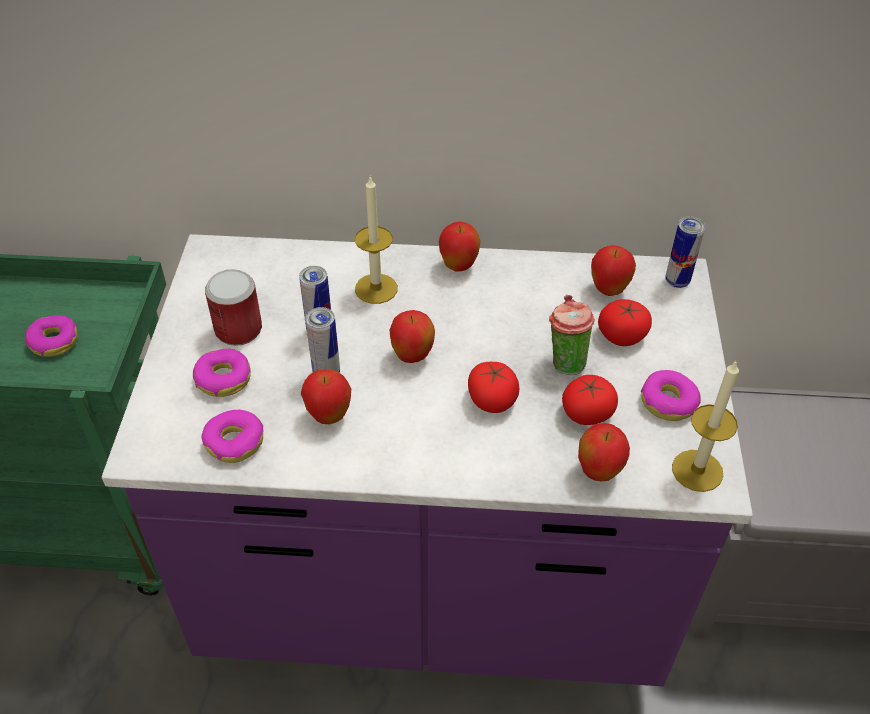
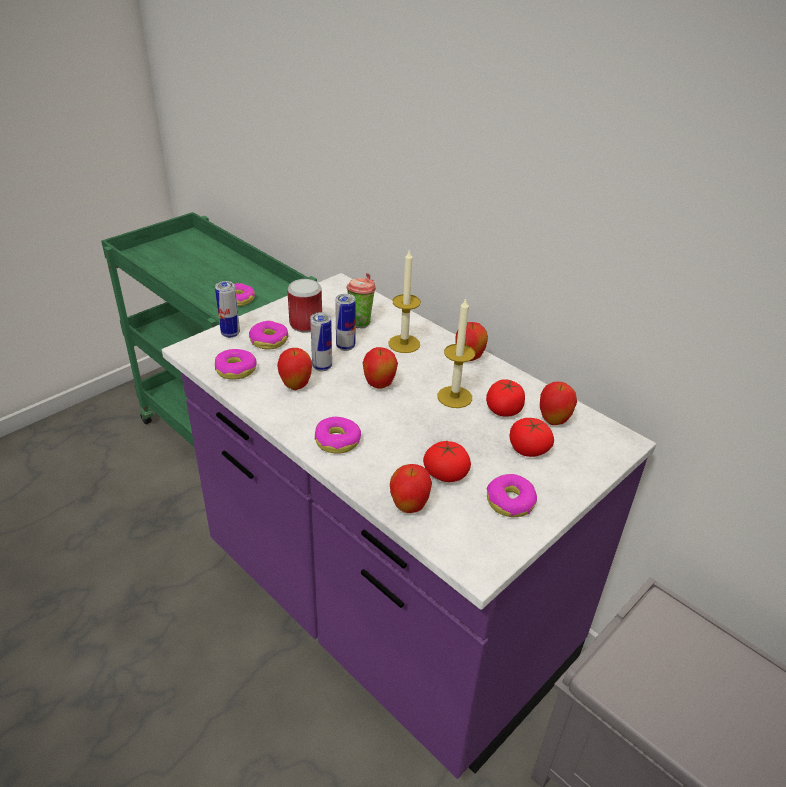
camera: 40 degrees right, 10 degrees down
(452, 450) = (337, 441): none -> donut
(492, 399) = (396, 431): tomato -> tomato (504, 409)
(565, 362) = (469, 440): cup -> cup (360, 322)
(677, 281) = (613, 443): can -> can (230, 334)
(697, 470) = (477, 550): candle -> candle (454, 397)

